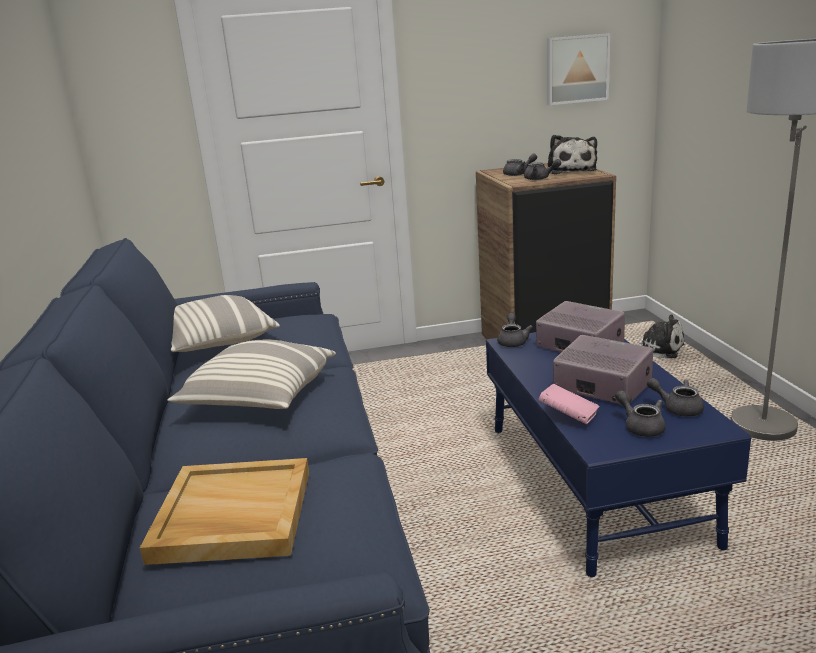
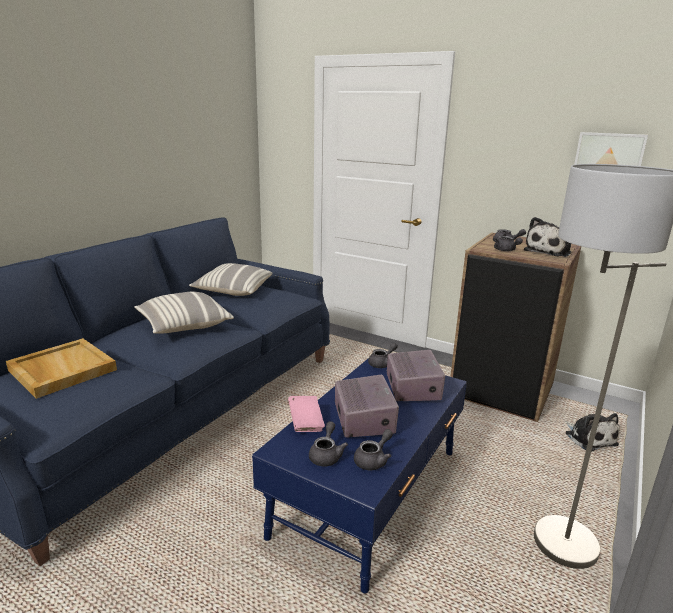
camera: 40 degrees right, 0 degrees up
(677, 408) = (373, 460): grey teapot -> grey teapot turned 60 degrees clockwise

